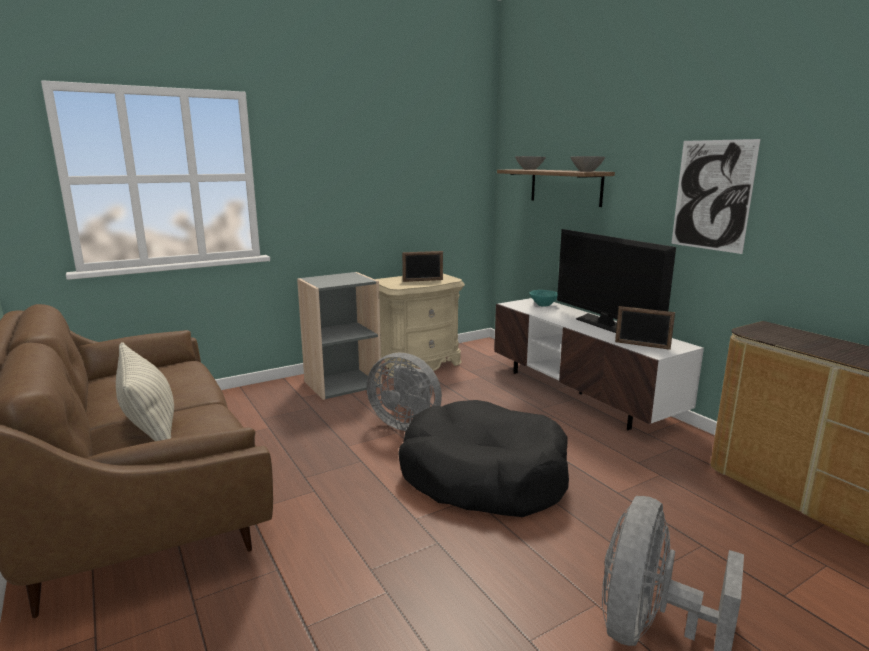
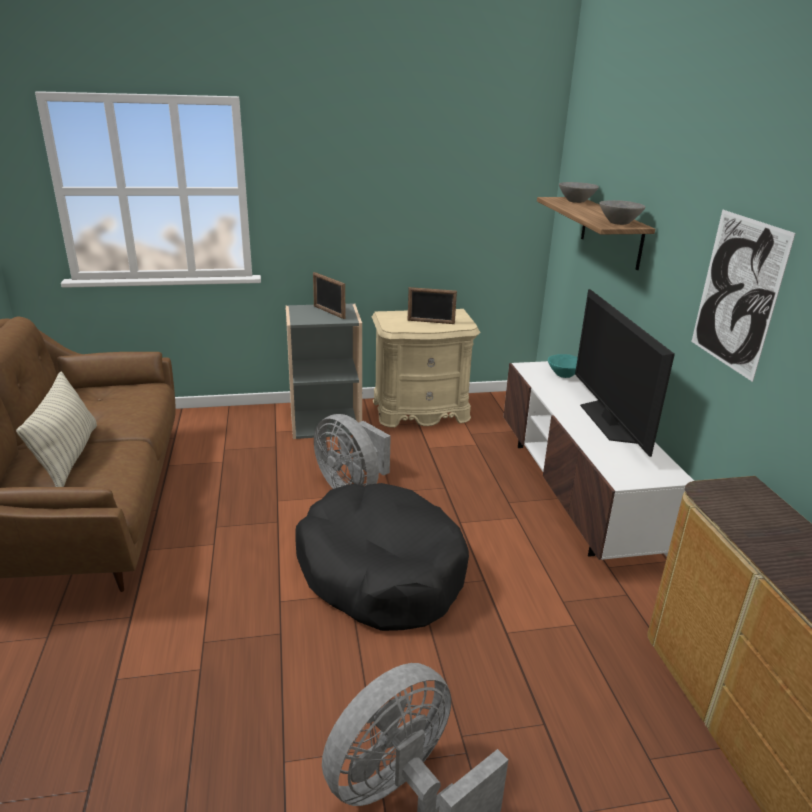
camera: 20 degrees right, 10 degrees up
(642, 345) = (619, 464): picture frame -> picture frame (329, 312)

